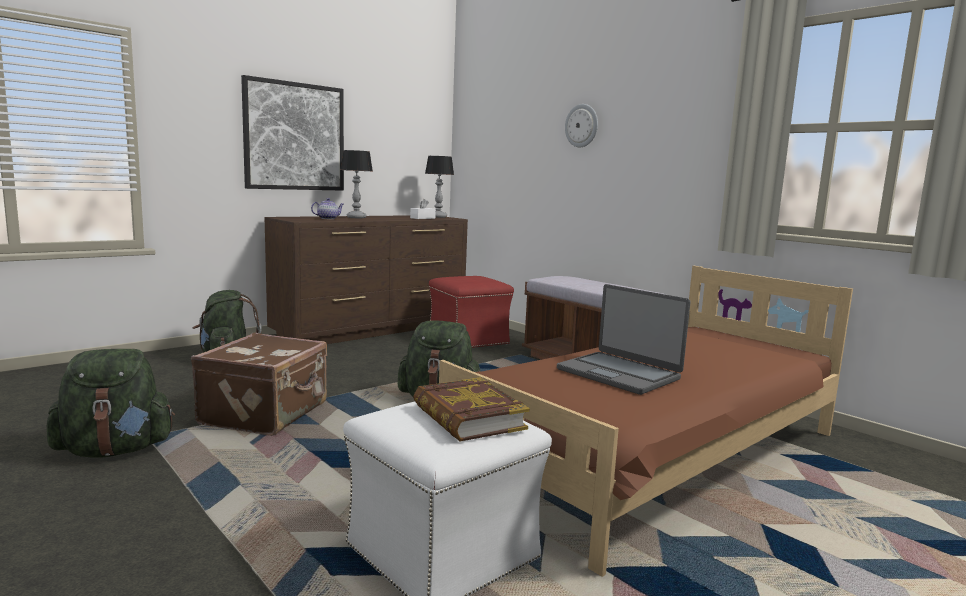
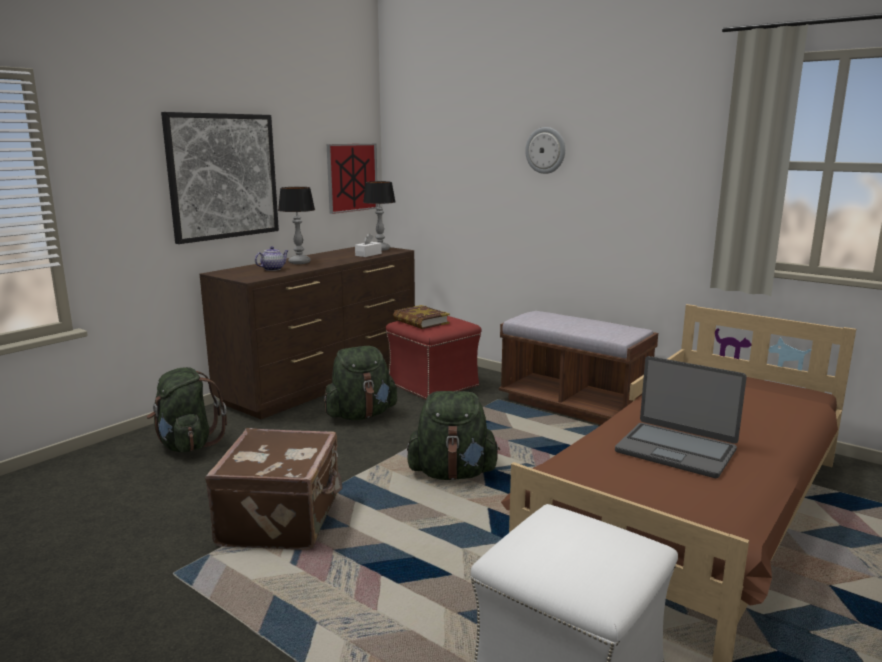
camera: 10 degrees left, 5 degrees up
(115, 450) = (146, 597): green backpack -> green backpack (361, 415)
(420, 153) = (352, 177): none -> picture
(468, 417) = (596, 544): book -> book (420, 321)

